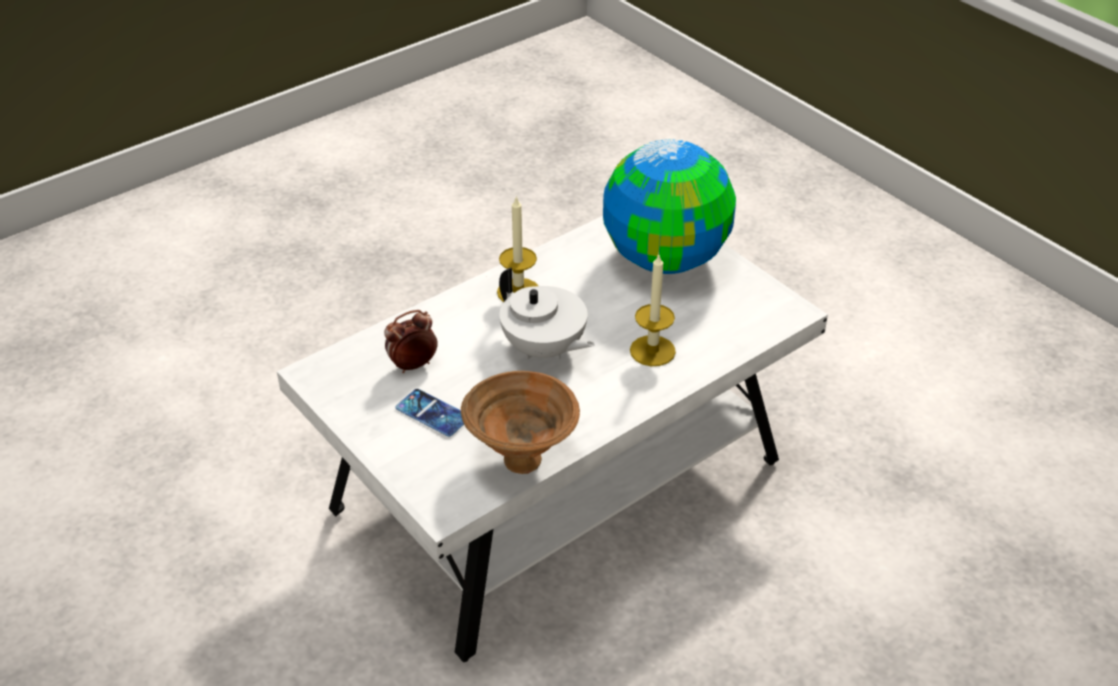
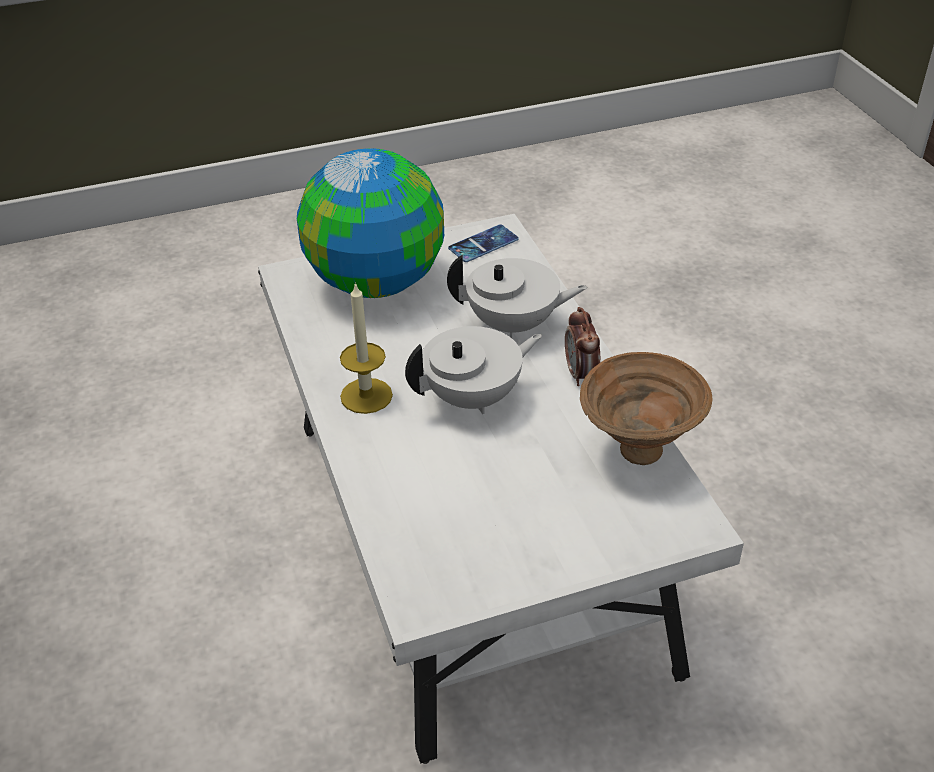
camera: 70 degrees left, 0 degrees up
(413, 365) = (449, 508): alarm clock -> alarm clock (581, 374)
(433, 413) = (540, 506): phone -> phone (483, 244)
(652, 351) = (514, 325): candle -> white teapot

